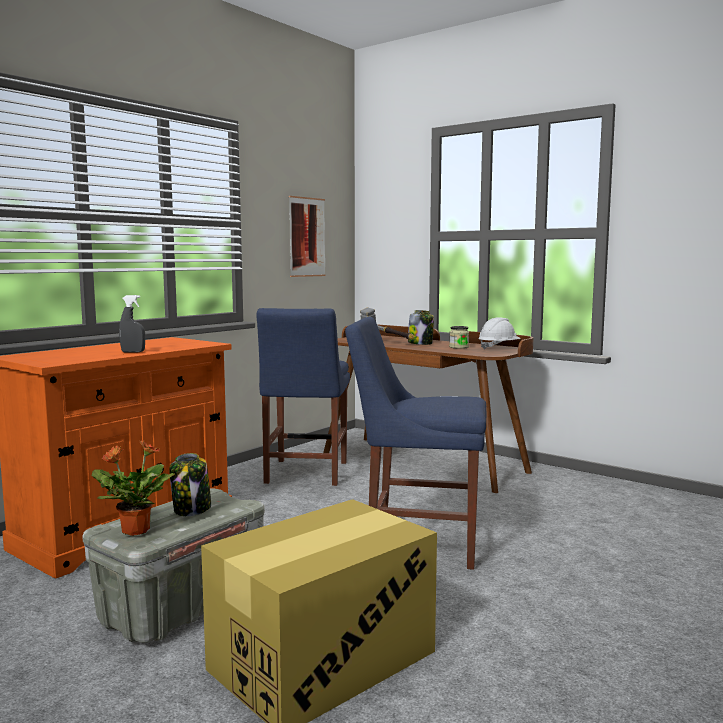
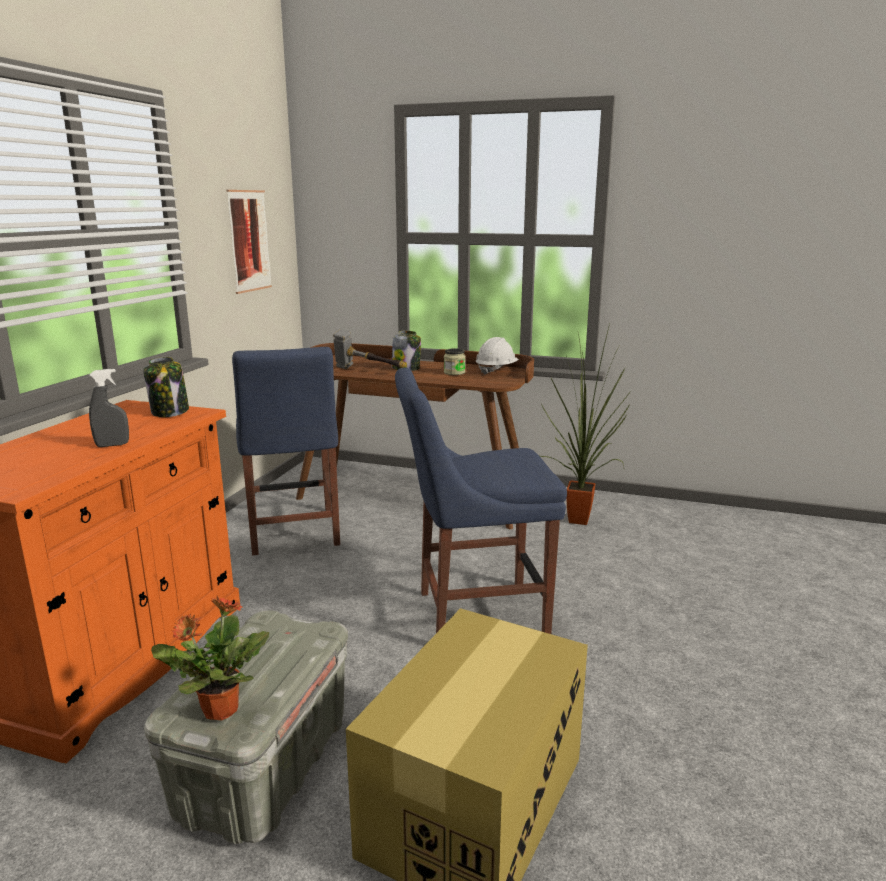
camera: 20 degrees left, 10 degrees up
(192, 509) = (267, 655): jar -> jar (170, 412)
(571, 496) = (583, 521): none -> potted plant

